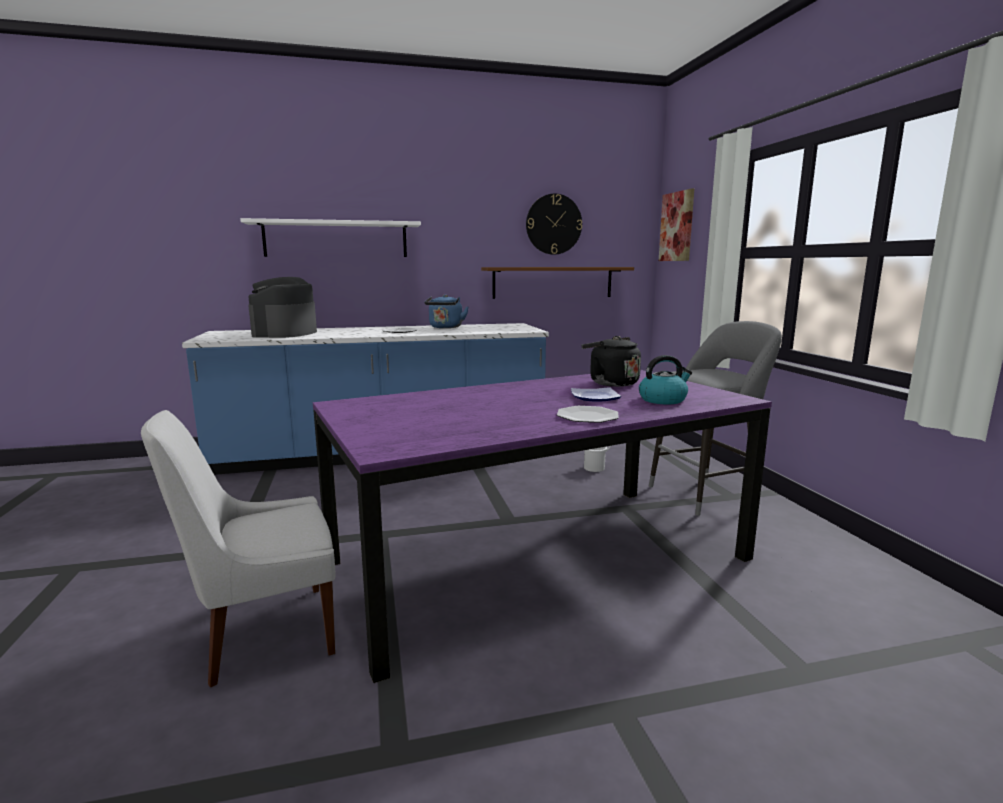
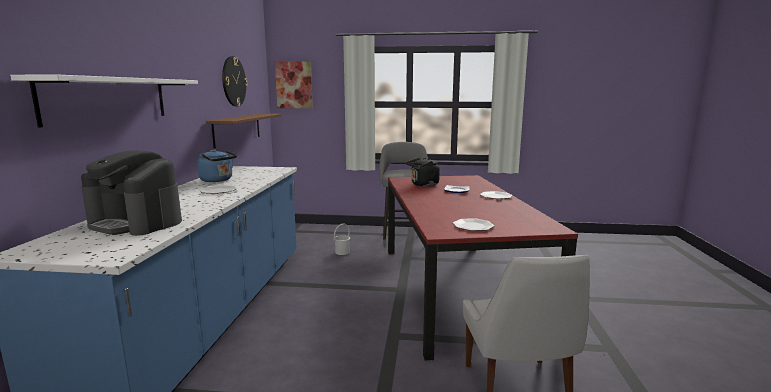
camera: 70 degrees left, 0 degrees up
(378, 413) = (473, 226): none -> plate
(539, 561) = (456, 290): purple dining table -> red dining table
(663, 400) = (468, 184): kettle -> none

